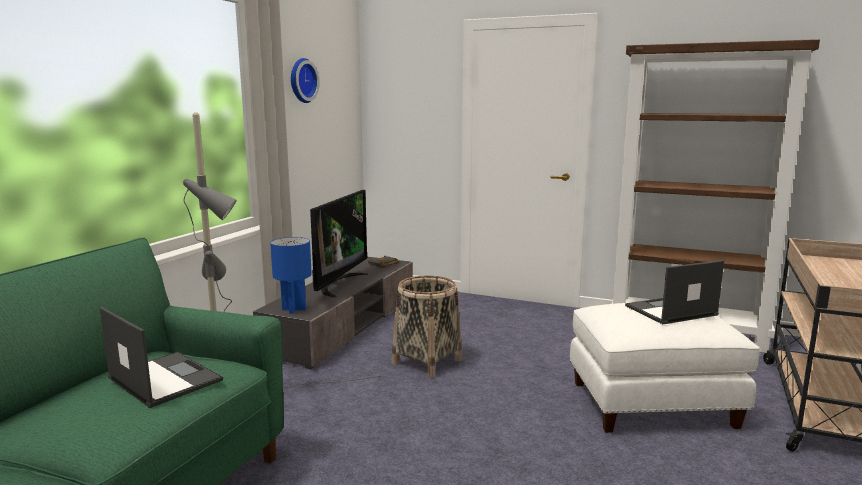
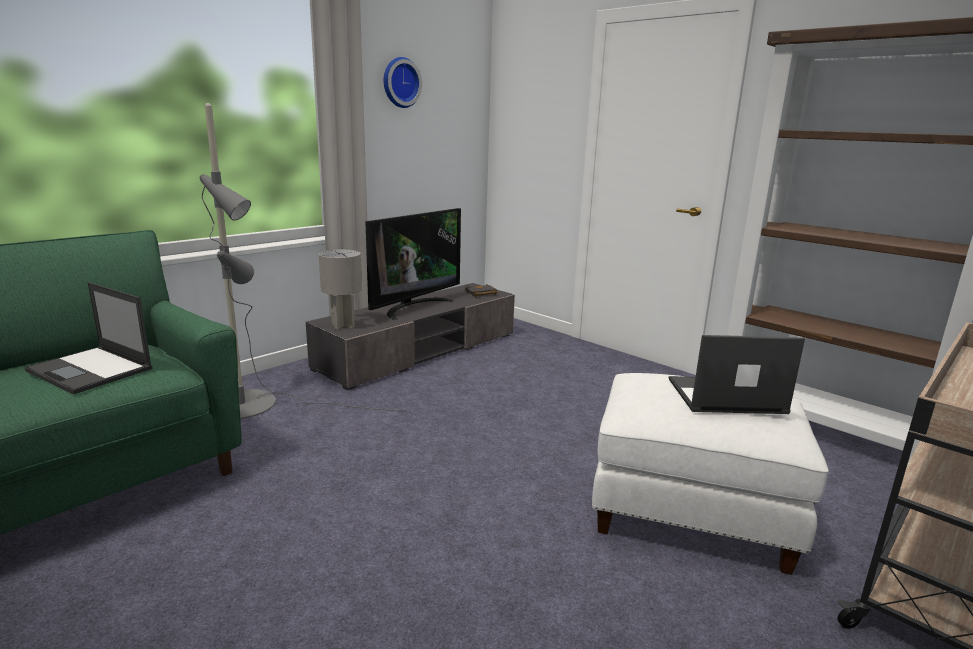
camera: 20 degrees right, 5 degrees up
(164, 379) = (91, 370): laptop -> laptop turned 150 degrees clockwise
(294, 309) = (343, 326): blue table lamp -> grey table lamp
(427, 361) = (467, 404): basket -> none

